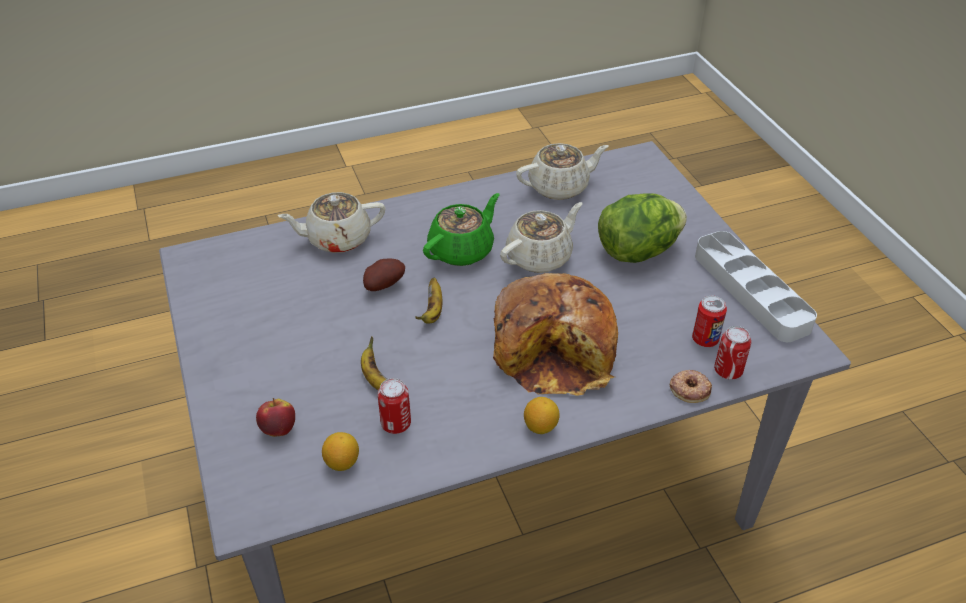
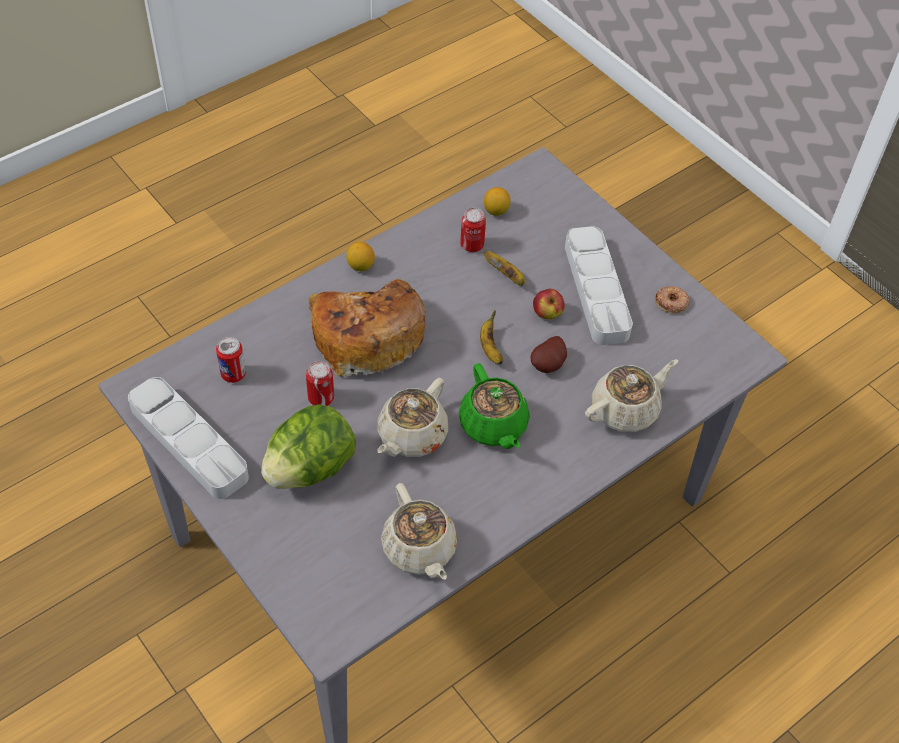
camera: 160 degrees right, 10 degrees up
(278, 429) = (556, 223): apple -> apple (547, 314)
(288, 343) = (596, 290): none -> grey tray
(462, 250) = (493, 425): green teapot -> green teapot turned 45 degrees counterclockwise
(560, 187) = (419, 549): beige teapot -> beige teapot turned 75 degrees counterclockwise
(690, 389) = (244, 323): donut -> donut (671, 302)
(728, 371) = (211, 347): can -> can (321, 398)

